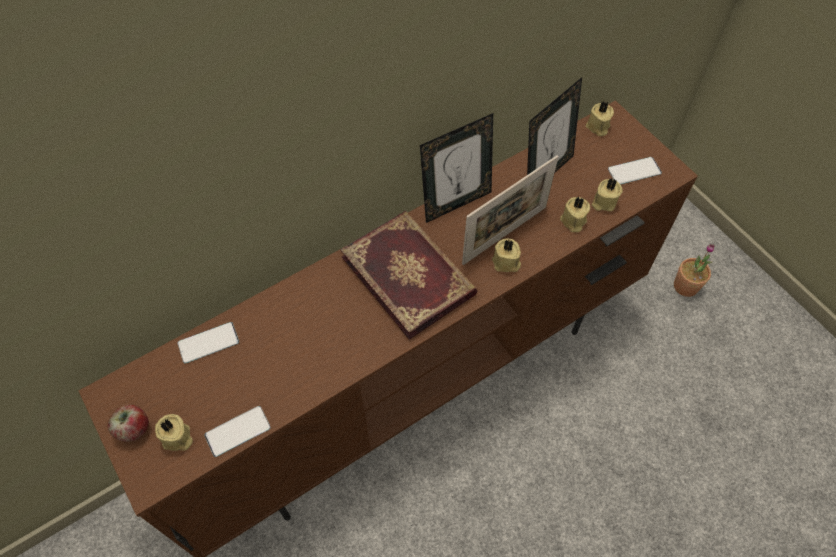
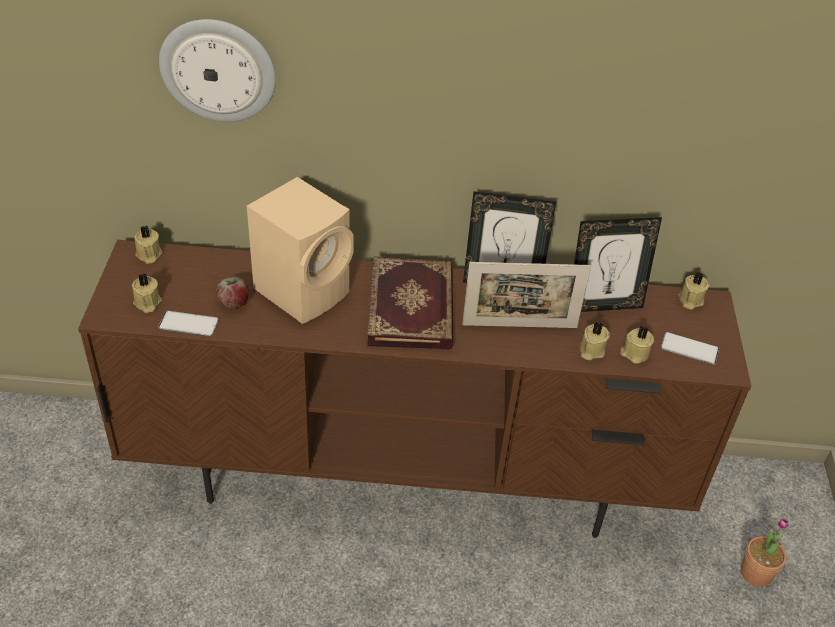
camera: 35 degrees right, 15 degrees down
(124, 180) = (218, 70): none -> wall clock
(134, 429) = (127, 281): apple -> apple (234, 302)
(208, 342) = (225, 262): phone -> none
(306, 321) = (304, 290): none -> beige speaker
(506, 263) = (500, 344): beige candle -> beige candle (148, 255)

